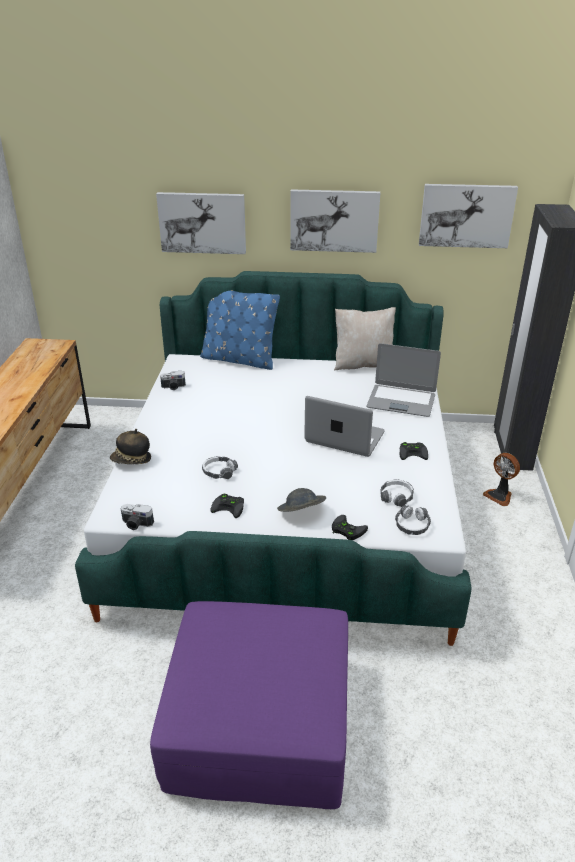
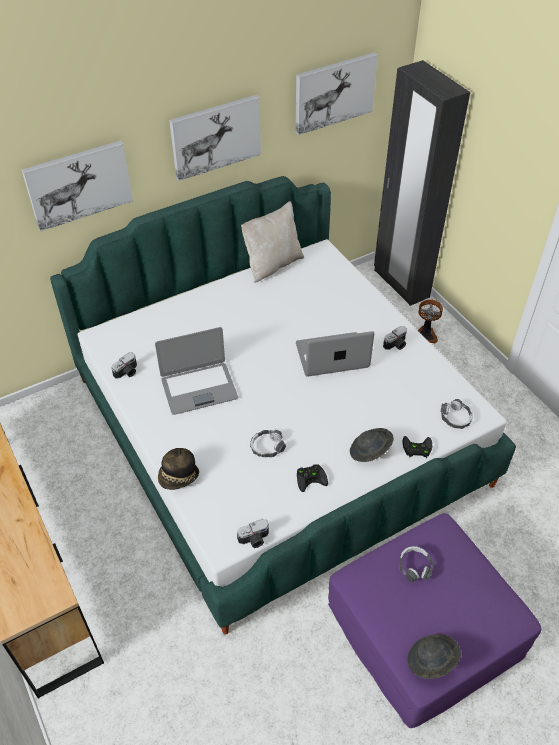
camera: 35 degrees left, 15 degrees up
(196, 710) = (431, 661): none -> grey hat
(239, 359) = (156, 308): blue pillow -> none
(396, 496) = (422, 396): headphones -> headphones (415, 566)
(401, 401) = (340, 293): laptop -> laptop (199, 388)
(413, 452) = (396, 345): black game controller -> camera

